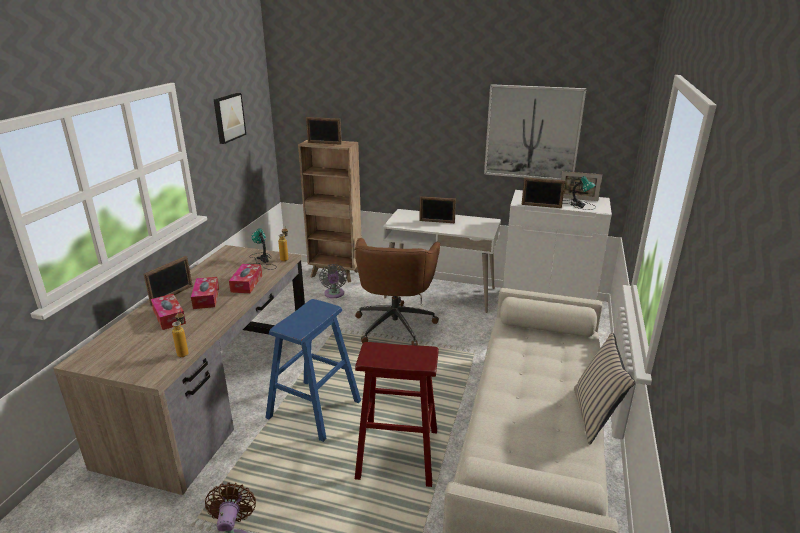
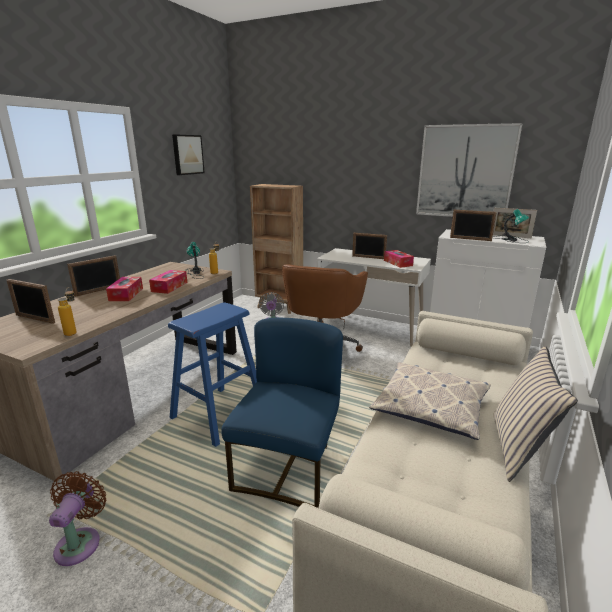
camera: 10 degrees right, 5 degrees down
(169, 317) = (82, 305): tissue box -> tissue box (398, 263)
(324, 143) = (272, 185): picture frame -> picture frame (35, 319)
(398, 453) = (288, 468): red stool -> blue chair
(522, 386) = (431, 406): none -> pillow

